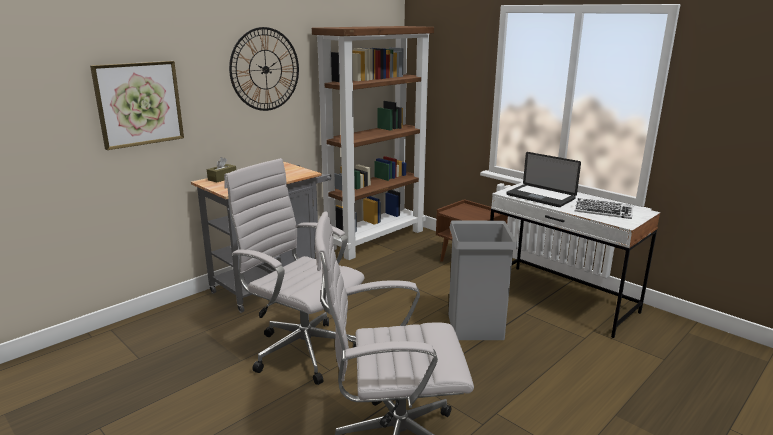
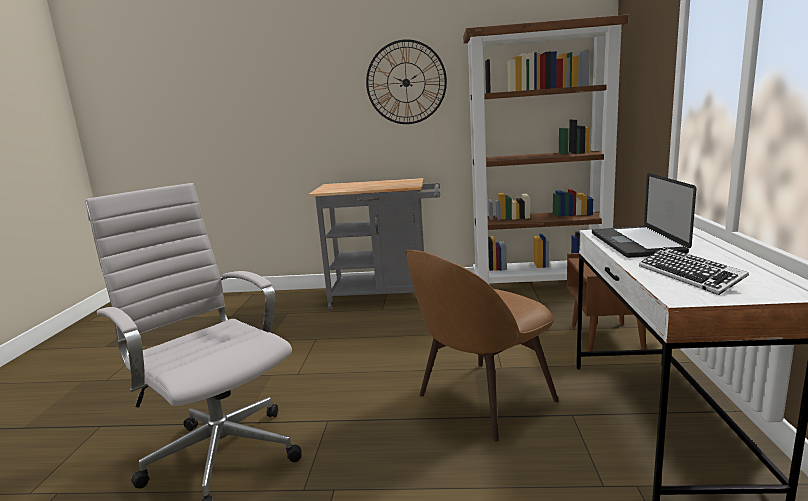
camera: 50 degrees right, 5 degrees down
(139, 104) = (283, 112): picture -> none
(222, 178) = (345, 184): brown tissue box -> none
(301, 350) = (311, 350): white office chair -> none
(475, 326) = (482, 400): grey trash can -> brown chair

